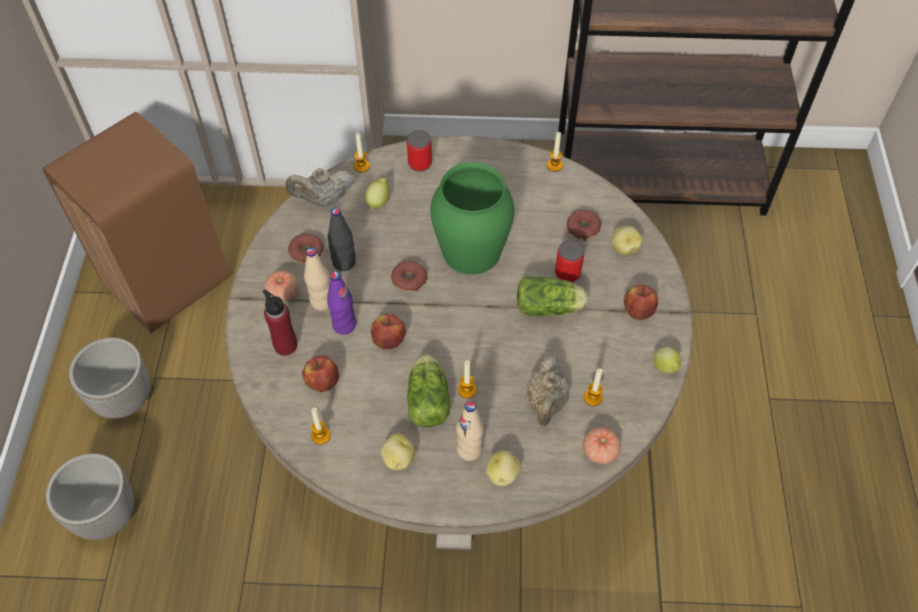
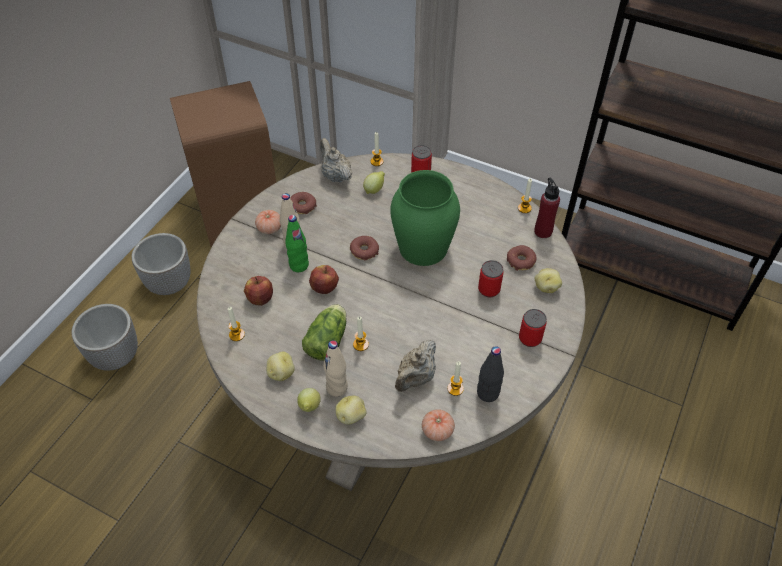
camera: 25 degrees right, 5 degrees down
(285, 345) = (250, 264): red bottle -> red bottle (543, 231)
(323, 200) = (335, 175): beige teapot -> beige teapot turned 45 degrees clockwise
(344, 263) = (324, 223): black bottle -> black bottle (487, 393)
(344, 325) = (299, 265): purple bottle -> green bottle
(550, 307) = (460, 309): lettuce -> none
(638, 311) = (530, 338): apple -> can
(665, 368) = (528, 390): lemon -> lemon (309, 407)

